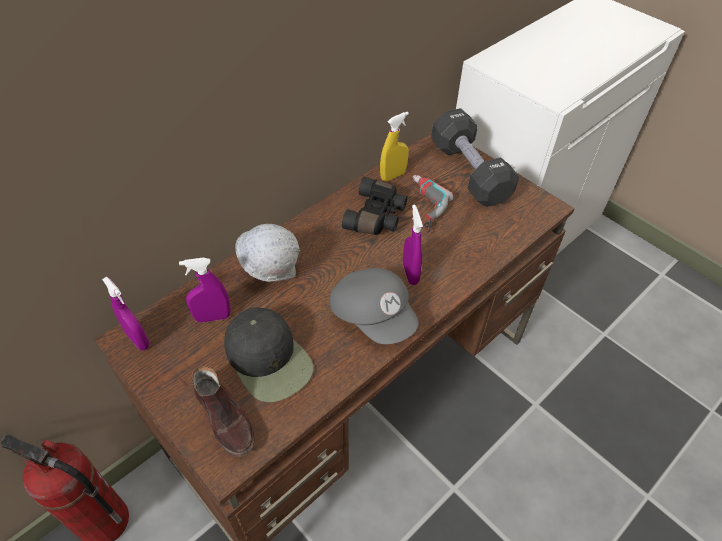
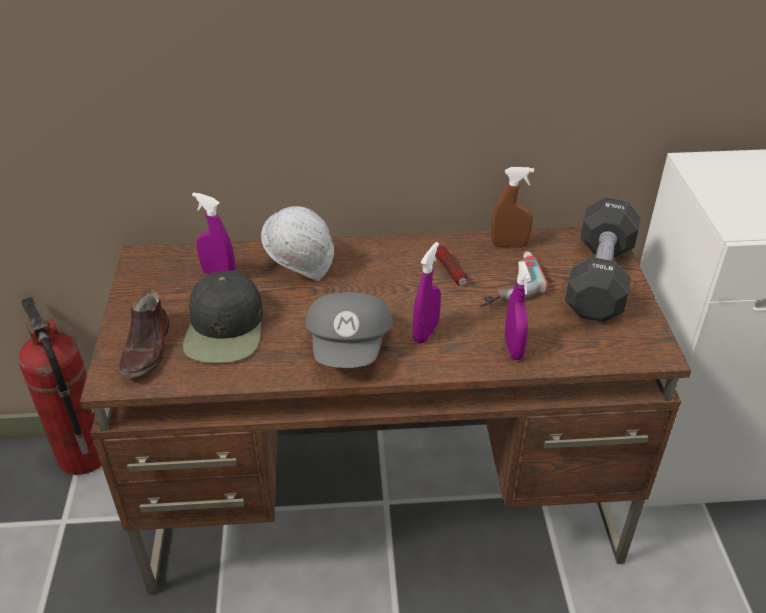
camera: 40 degrees right, 10 degrees down
(138, 339) = (150, 261): purple spray bottle -> purple spray bottle (513, 348)
(377, 216) = (450, 271): black binoculars -> flashlight
(393, 176) = (509, 245): yellow spray bottle -> brown spray bottle

